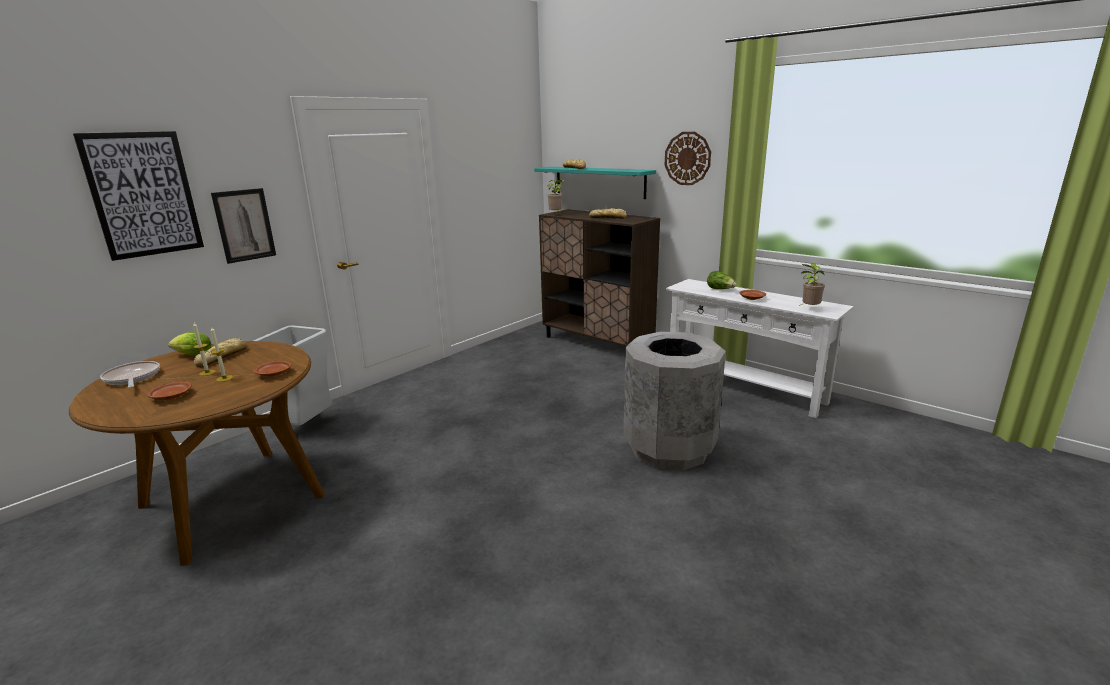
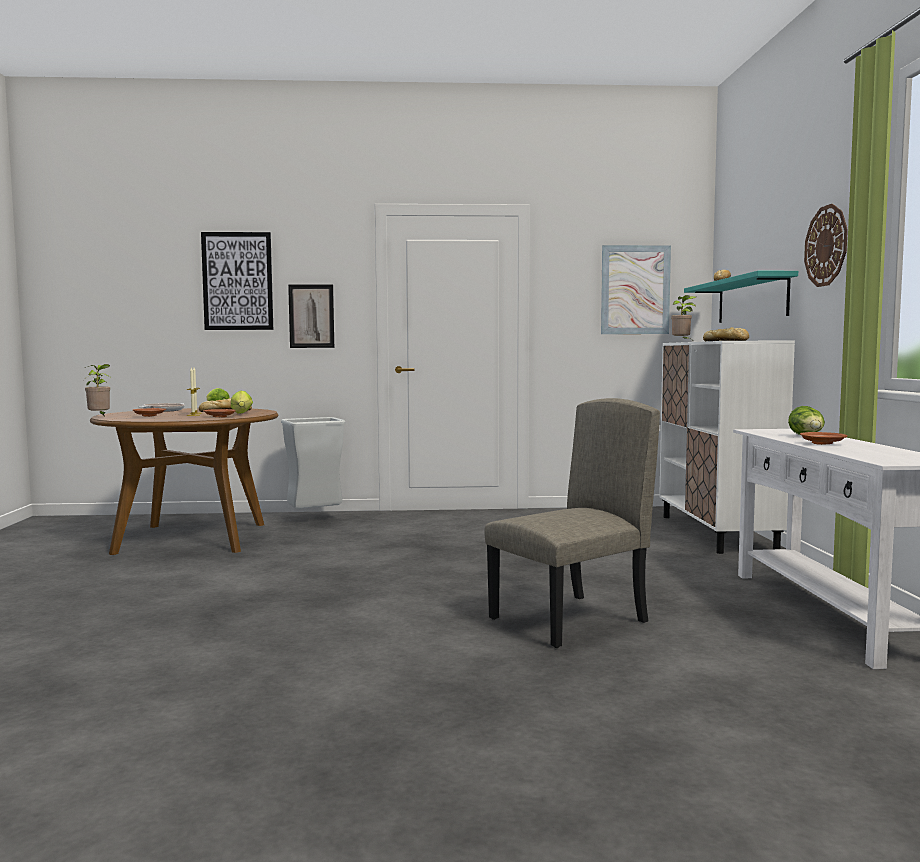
camera: 45 degrees right, 15 degrees down
(270, 359) = (242, 414): none -> lettuce
(501, 170) = (635, 290): none -> picture
(597, 343) = (716, 533): brown cabinet -> white cabinet
(669, 448) = (569, 620): grey trash can -> beige chair
(809, 308) = (876, 456): potted plant -> potted plant (100, 417)

